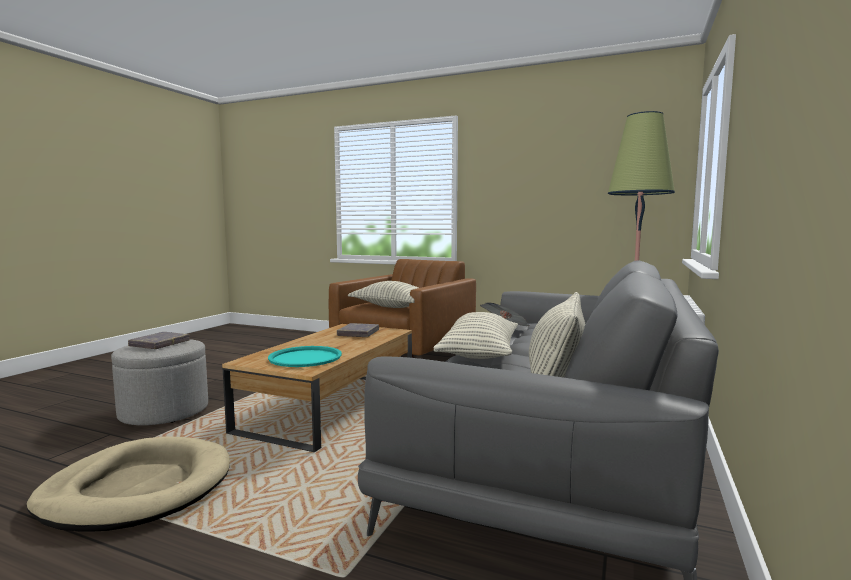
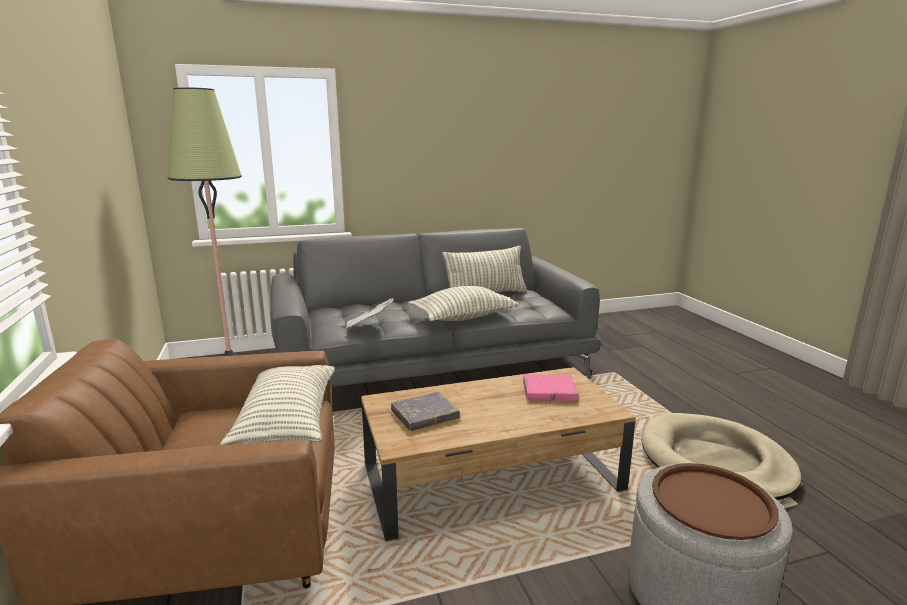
camera: 130 degrees left, 10 degrees up
(159, 344) = (712, 501): grey book -> brown tray
(305, 357) = (549, 391): turquoise tray -> pink book

